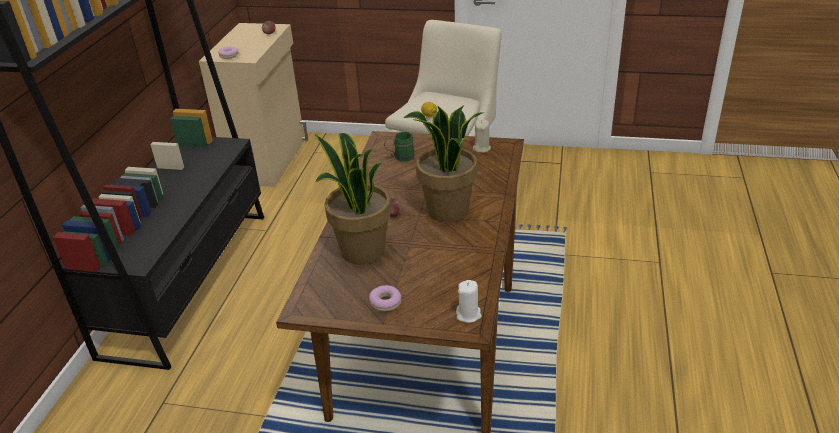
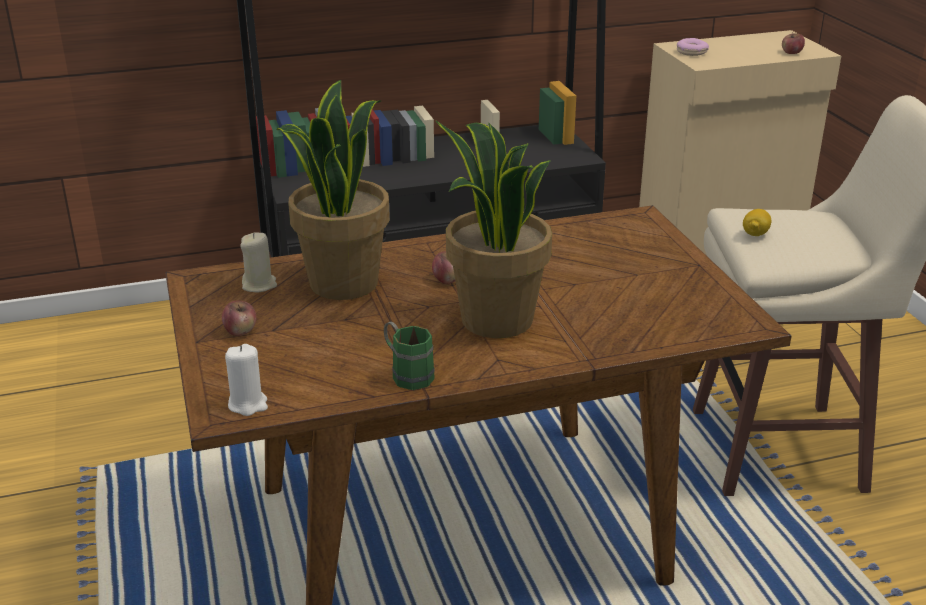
camera: 60 degrees right, 5 degrees down
(385, 302) = (240, 331): donut -> apple
(400, 157) = (602, 244): green mug -> green mug (406, 374)
(481, 148) = (708, 303): beige candle -> beige candle (259, 285)

